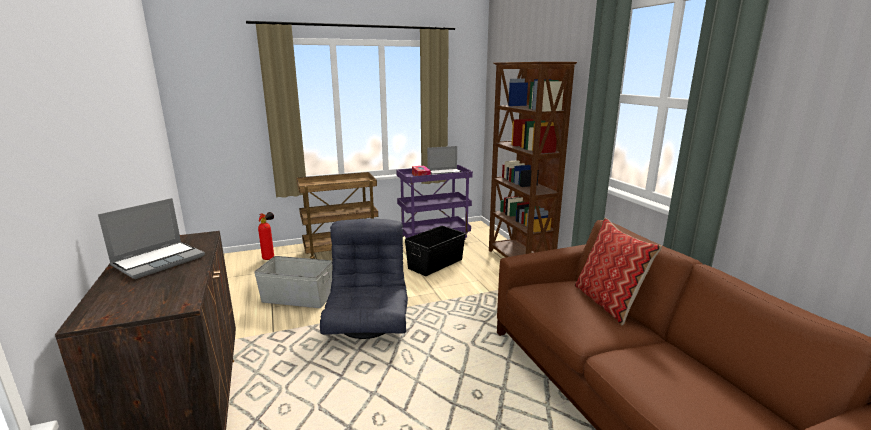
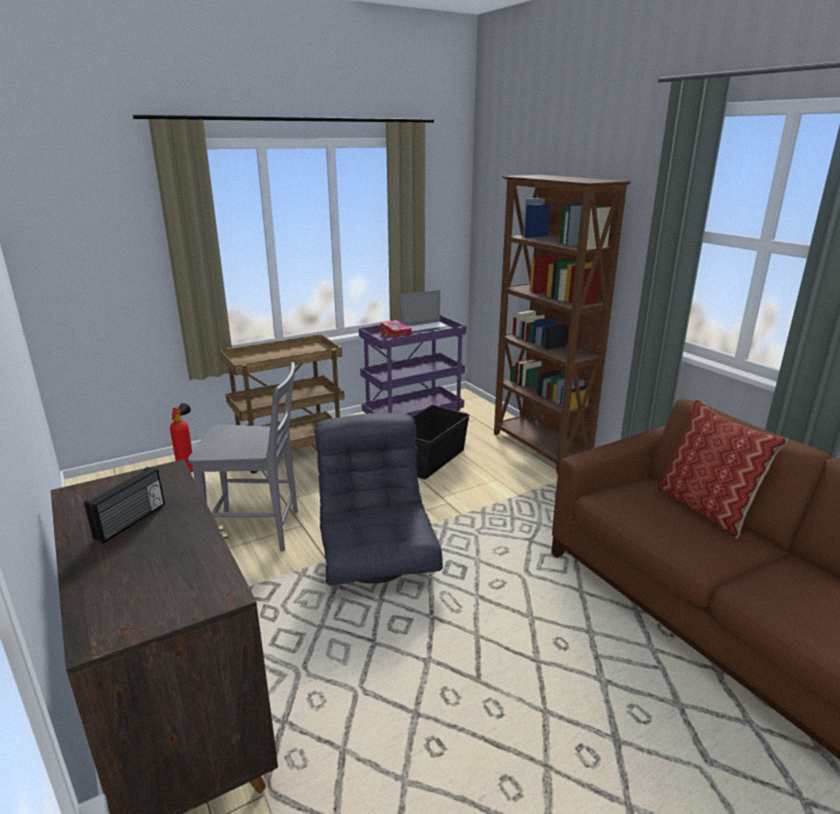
camera: 10 degrees left, 5 degrees up
(159, 260) = (131, 521): laptop -> radio
(297, 298) = (259, 530): grey storage box -> grey chair

